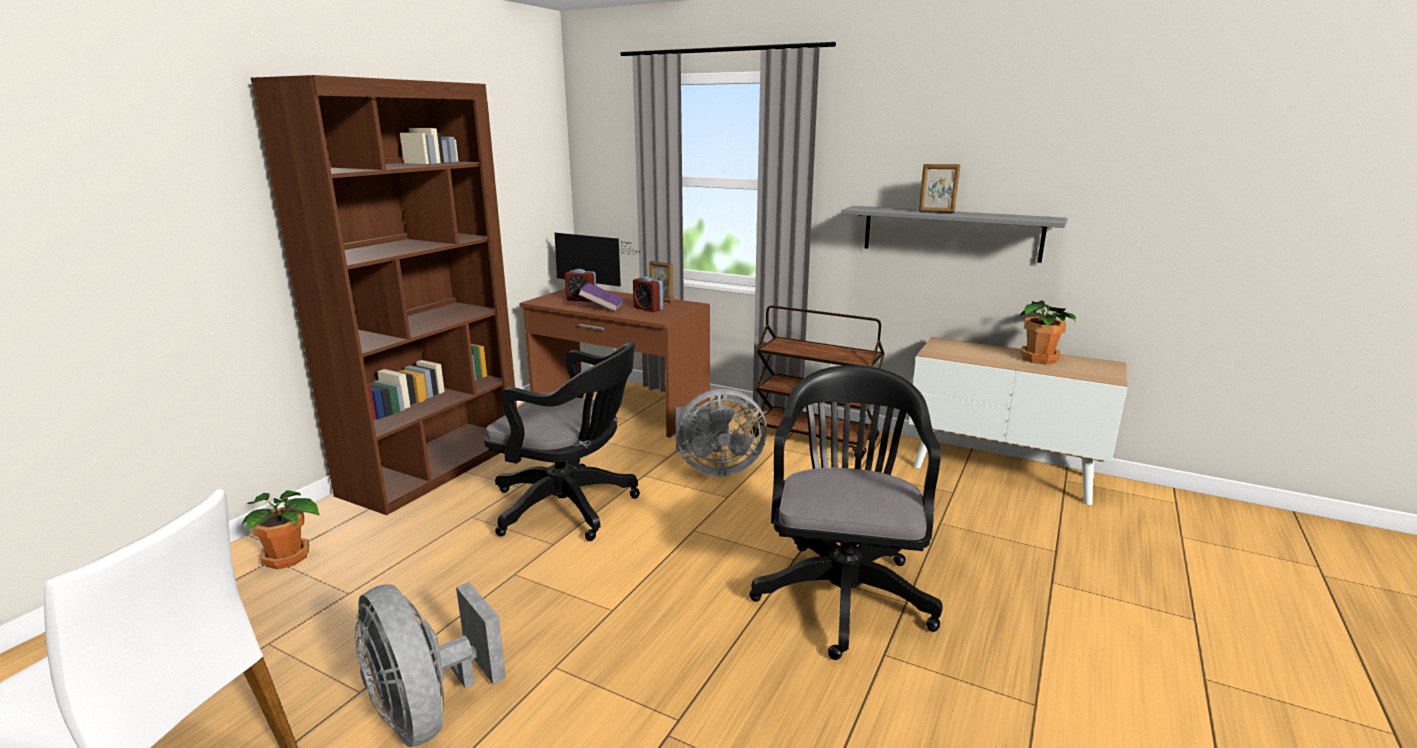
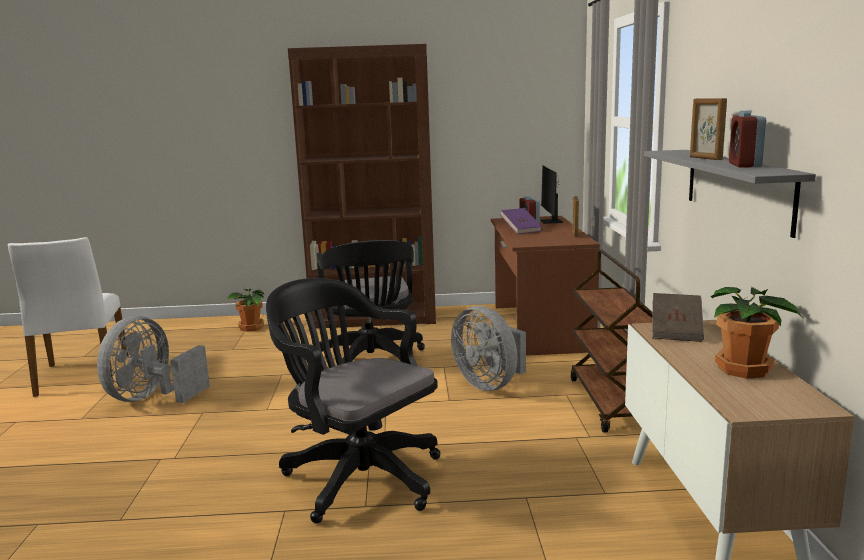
camera: 60 degrees right, 5 degrees down
(648, 309) = (543, 237): alarm clock -> alarm clock (744, 165)
(844, 591) = (357, 476): black office chair -> black office chair turned 120 degrees counterclockwise
(949, 351) = (676, 332): none -> brown book

